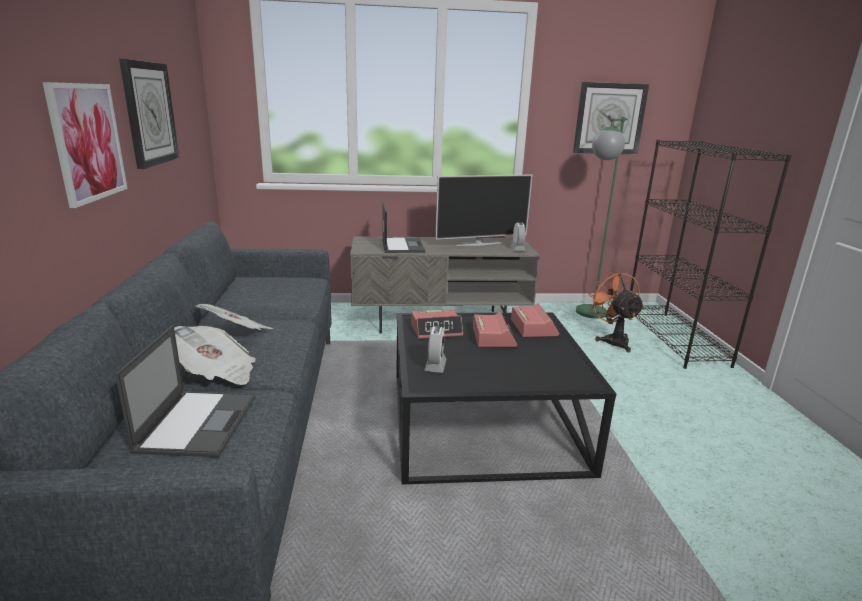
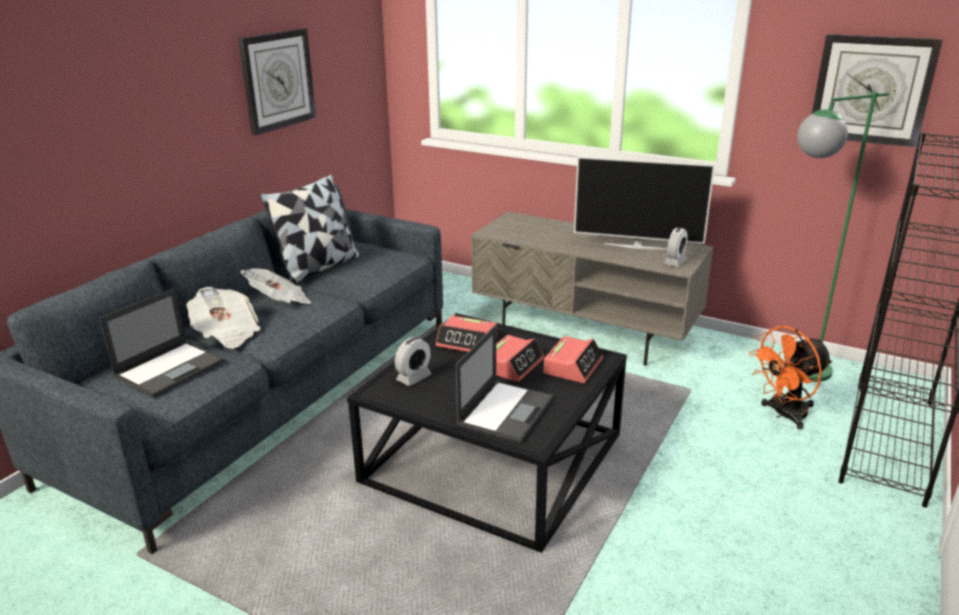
camera: 35 degrees right, 5 degrees up
(87, 142) = (186, 120): picture -> none
(235, 300) = (318, 267): none -> pillow
(402, 245) = (540, 233): laptop -> laptop (506, 410)
(612, 340) = (784, 415): orange fan -> orange fan turned 135 degrees counterclockwise

